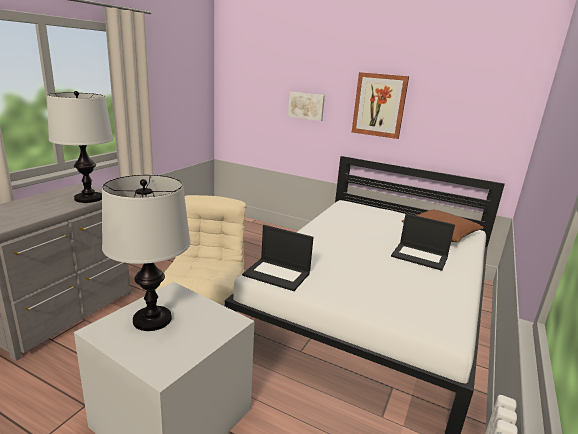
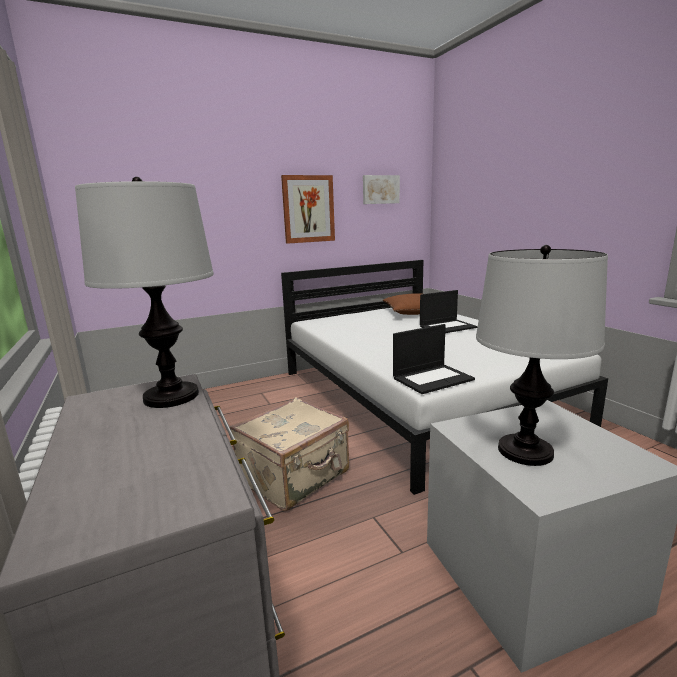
camera: 50 degrees left, 5 degrees down
(205, 292) = (295, 477): beige armchair -> beige suitcase
(306, 106) = (223, 223): picture -> picture (380, 189)

